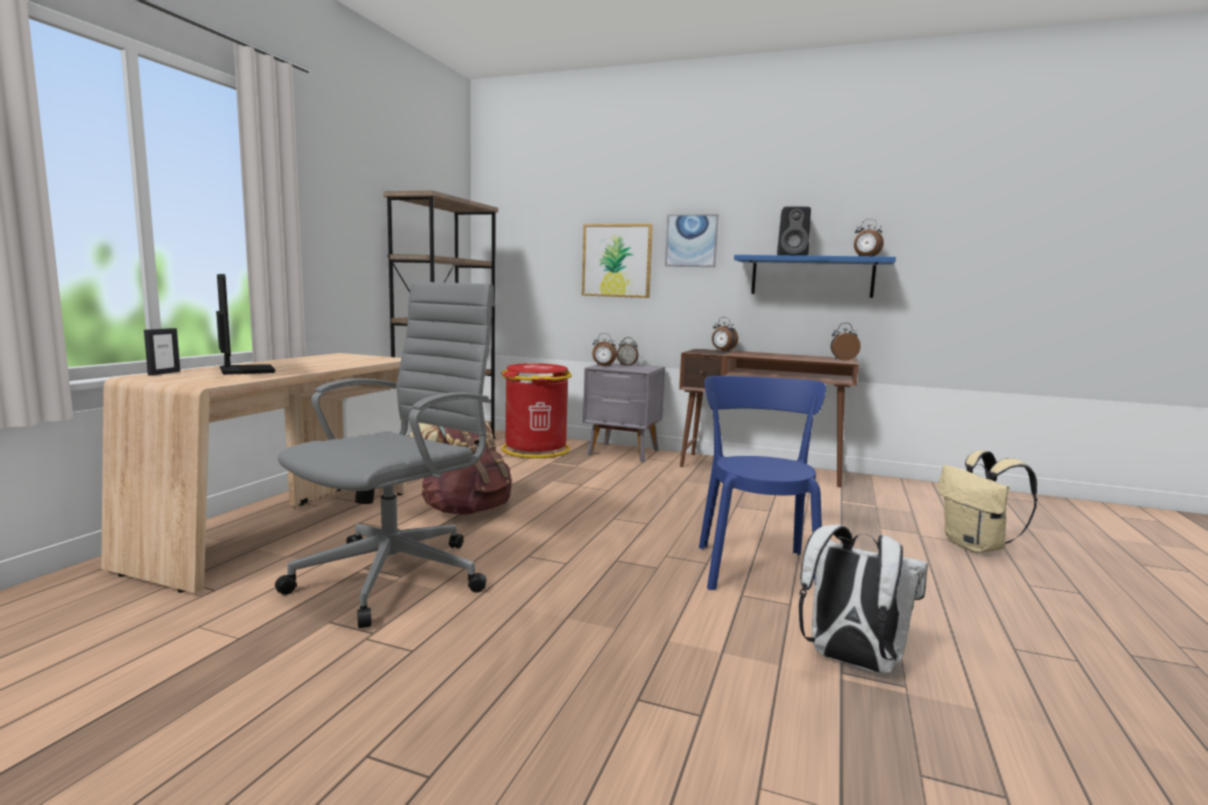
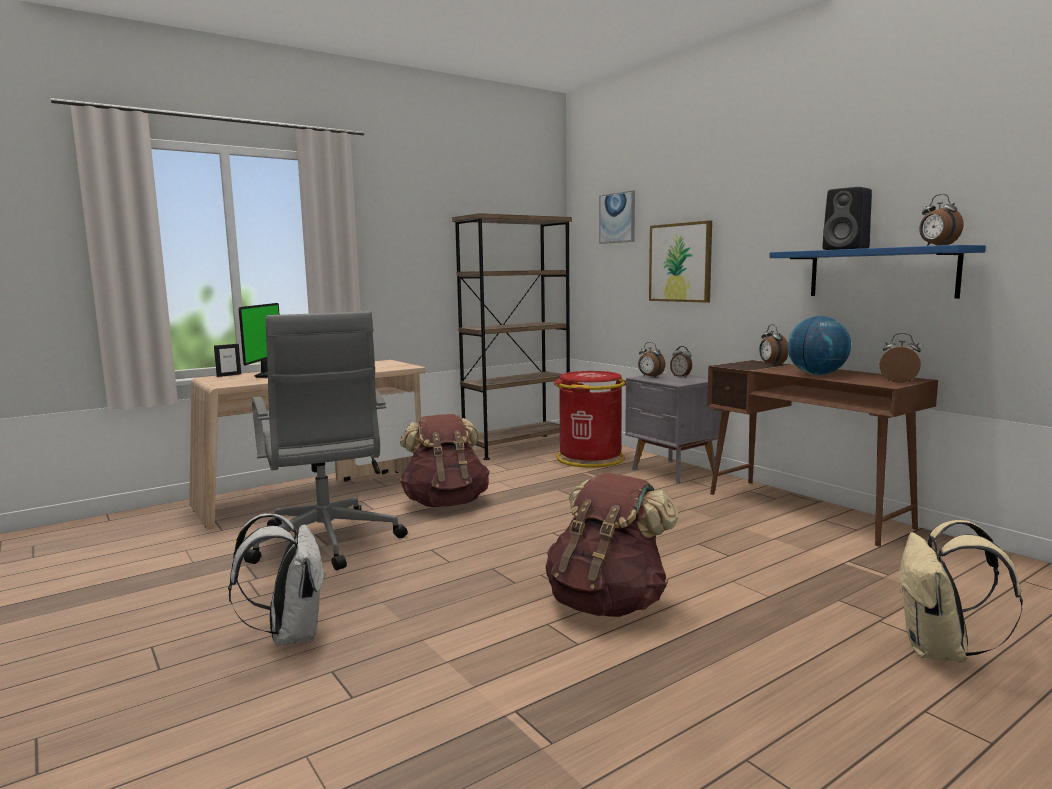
camera: 35 degrees right, 0 degrees up
(397, 575) = (326, 543): grey office chair -> grey office chair turned 90 degrees clockwise
(691, 241) = (749, 236): picture -> picture (617, 218)
(755, 566) = (607, 604): blue chair -> brown backpack
(779, 357) = (817, 374): none -> globe
(850, 661) = (540, 706): white backpack -> white backpack (290, 635)

